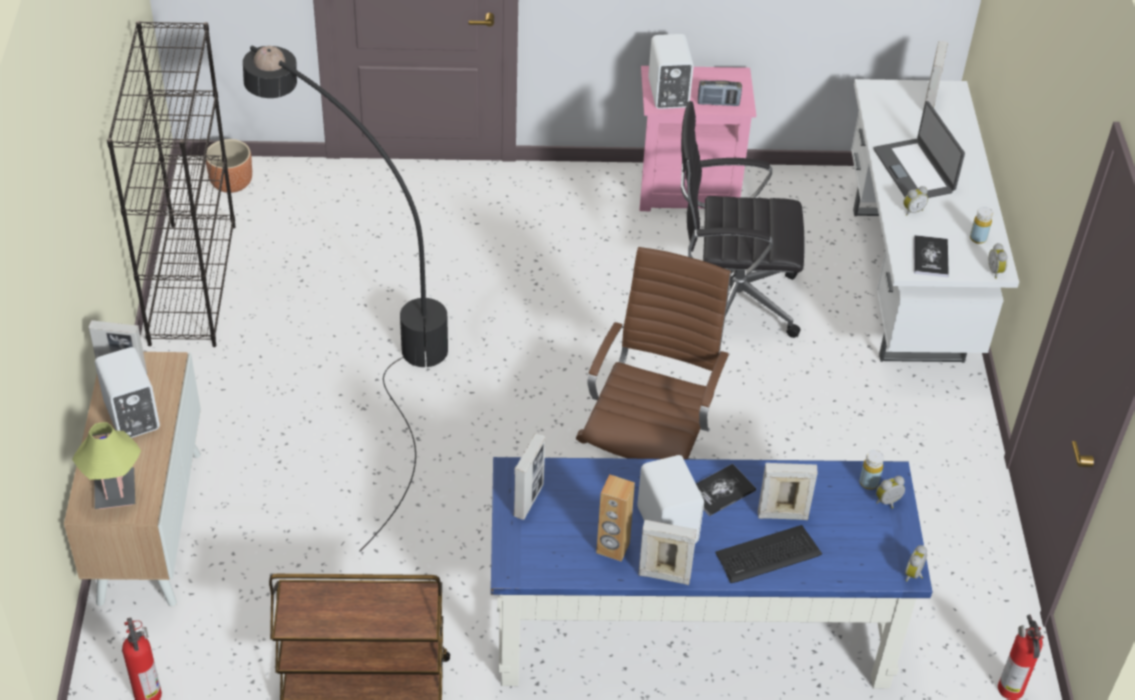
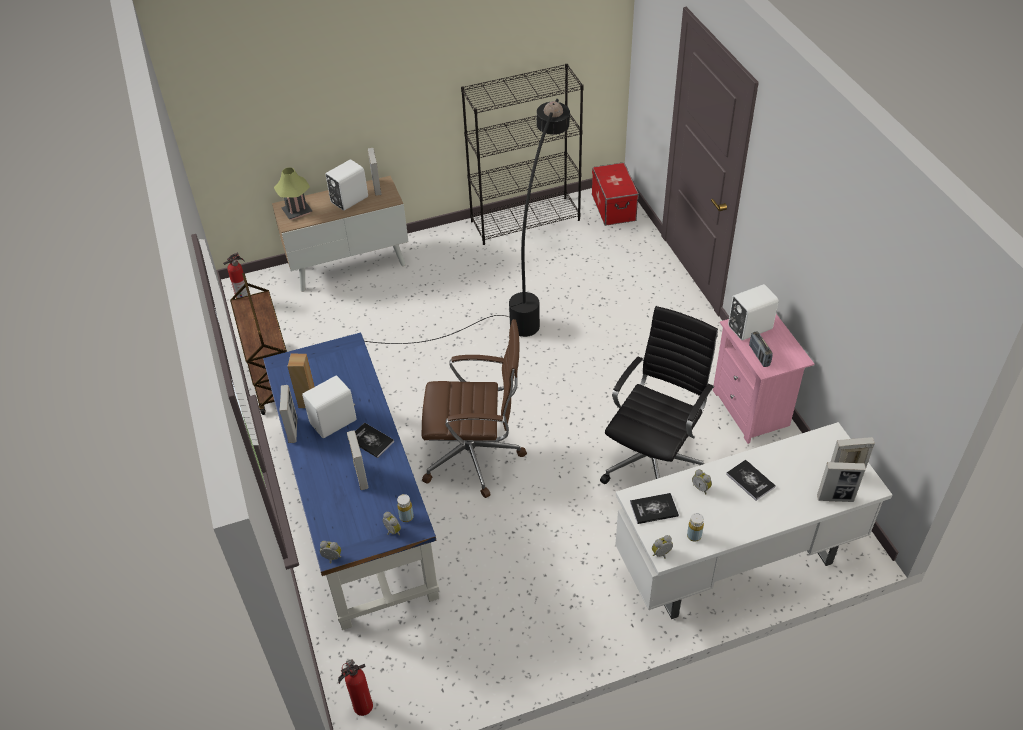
camera: 75 degrees right, 0 degrees up
(232, 183) = (614, 207): brown planter -> storage box
(528, 500) = (332, 356): picture frame -> picture frame (835, 498)
(729, 300) = (653, 460): black office chair -> black office chair turned 45 degrees clockwise
(768, 555) = (324, 476): keyboard -> none
(914, 170) = (750, 480): laptop -> book

